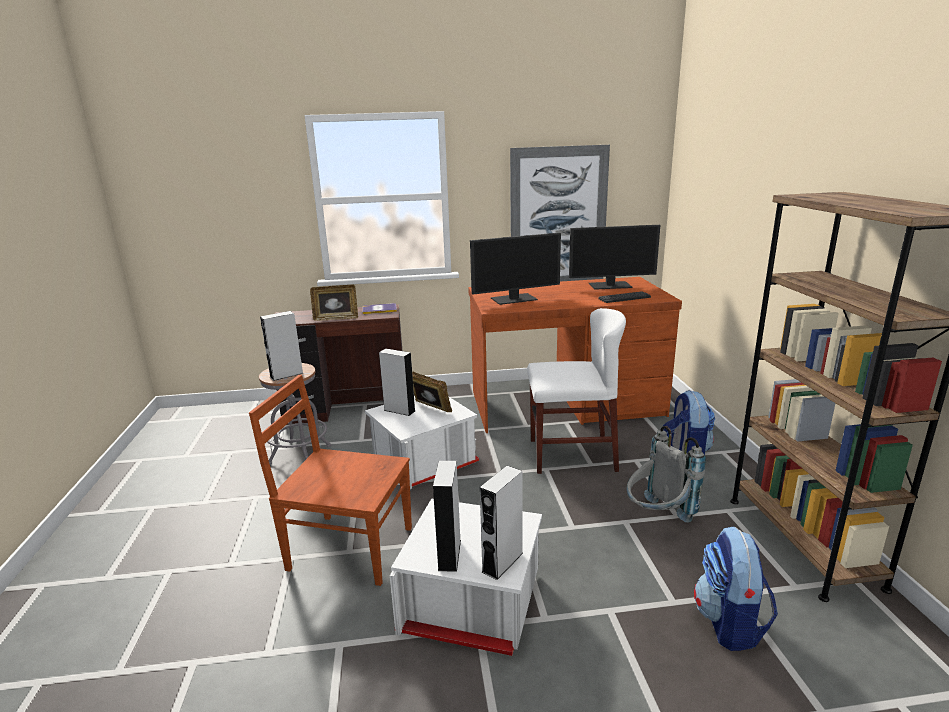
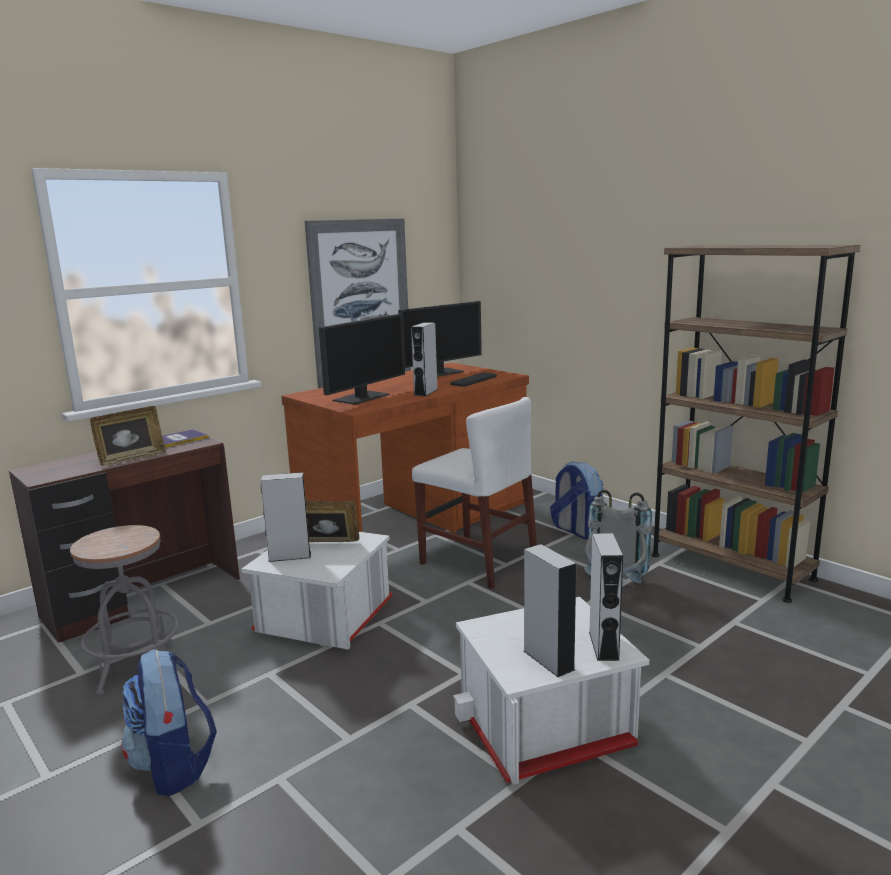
camera: 35 degrees left, 5 degrees down
(286, 375) = (121, 543): grey speaker -> grey speaker (425, 392)
(348, 547) = (343, 736): brown chair -> none
(572, 455) = (478, 561): white chair -> white chair turned 75 degrees clockwise
(729, 623) = (753, 643): backpack -> backpack (174, 766)

